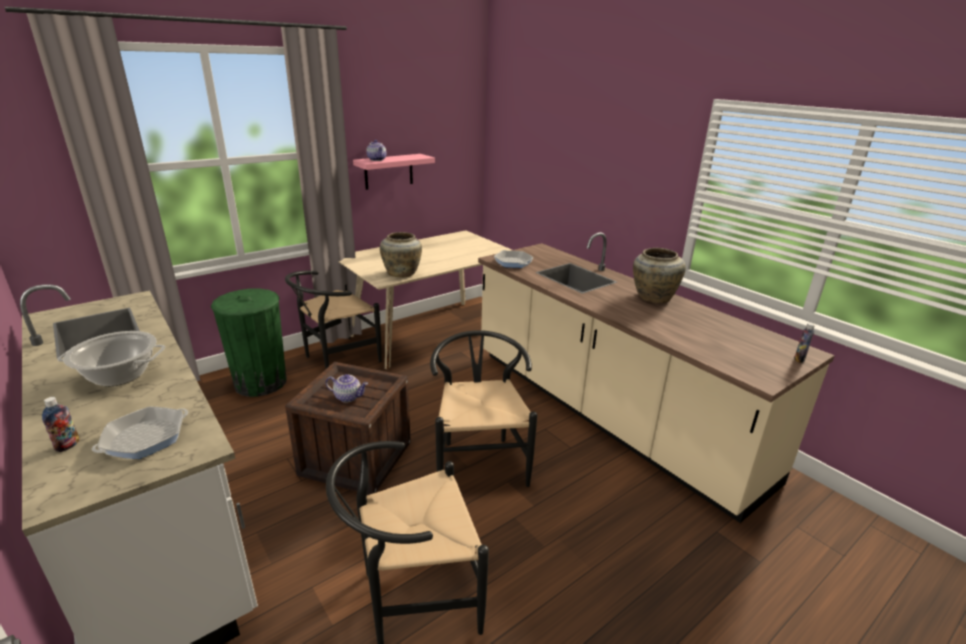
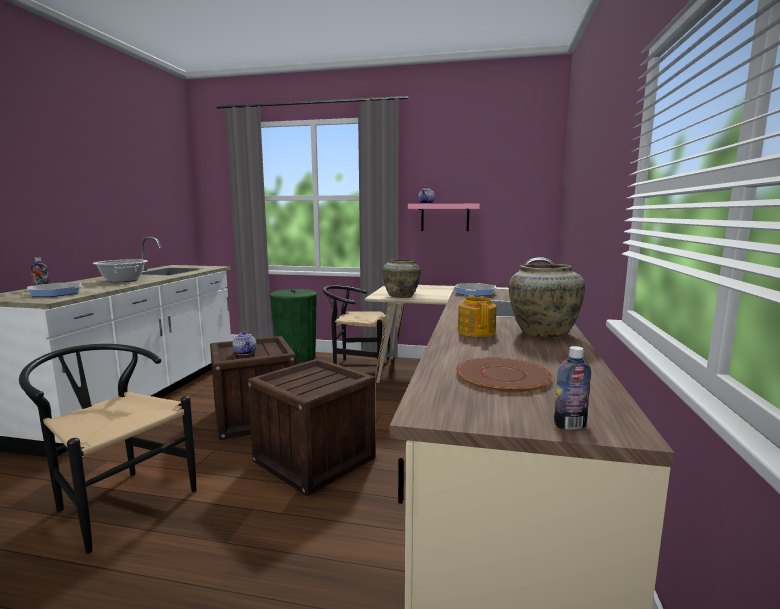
camera: 50 degrees right, 15 degrees down
(479, 459) = (314, 460): black chair -> crate
(628, 310) = (476, 332): none -> teapot
(723, 342) = (503, 376): none -> brown plate

